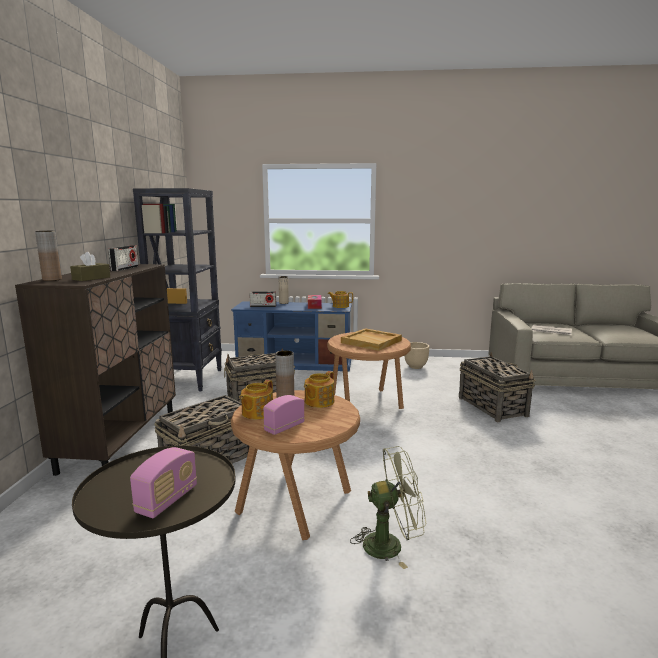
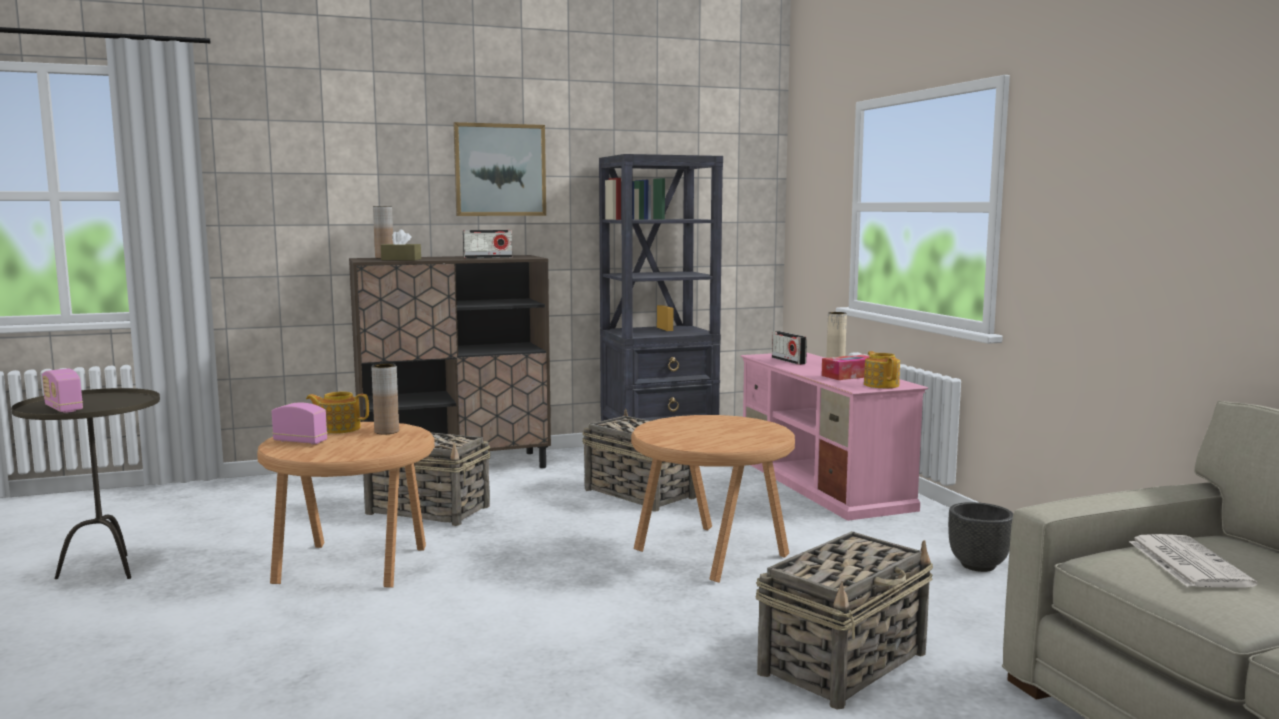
camera: 65 degrees right, 5 degrees down
(90, 196) = (500, 170): none -> picture
(167, 500) = (63, 409): radio -> radio turned 45 degrees clockwise
(295, 363) = (822, 482): blue tv stand -> pink tv stand
(318, 402) = (389, 442): teapot -> none
(372, 341) = (713, 433): beige tray -> none
(390, 544) = (273, 629): green fan -> none
(416, 366) = (978, 566): beige planter -> black planter

